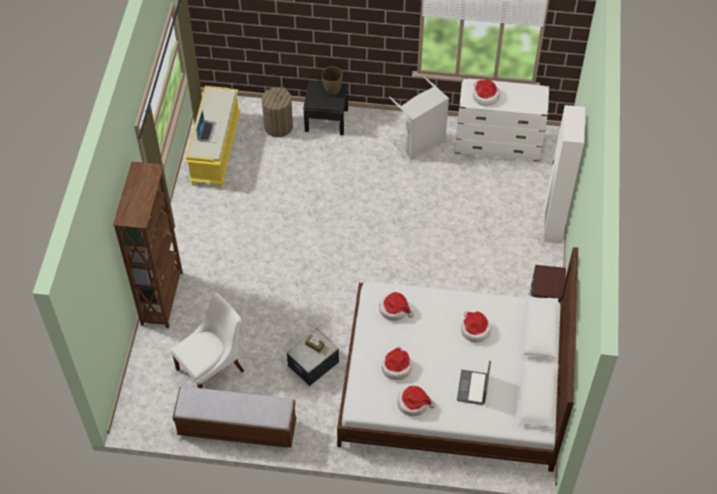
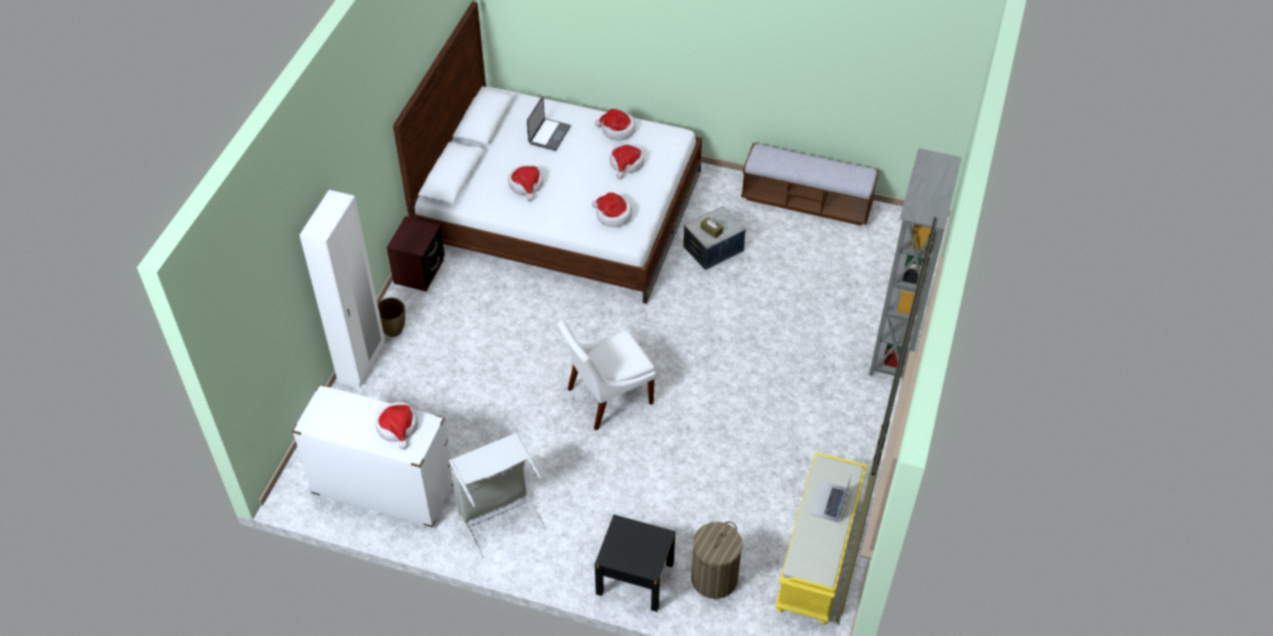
camera: 170 degrees left, 5 degrees down
(163, 298) = (894, 347): brown bookcase -> grey bookcase
(213, 368) = (831, 261): white chair -> white chair (606, 397)
(332, 90) = (622, 554): brown vase -> brown vase (394, 330)

